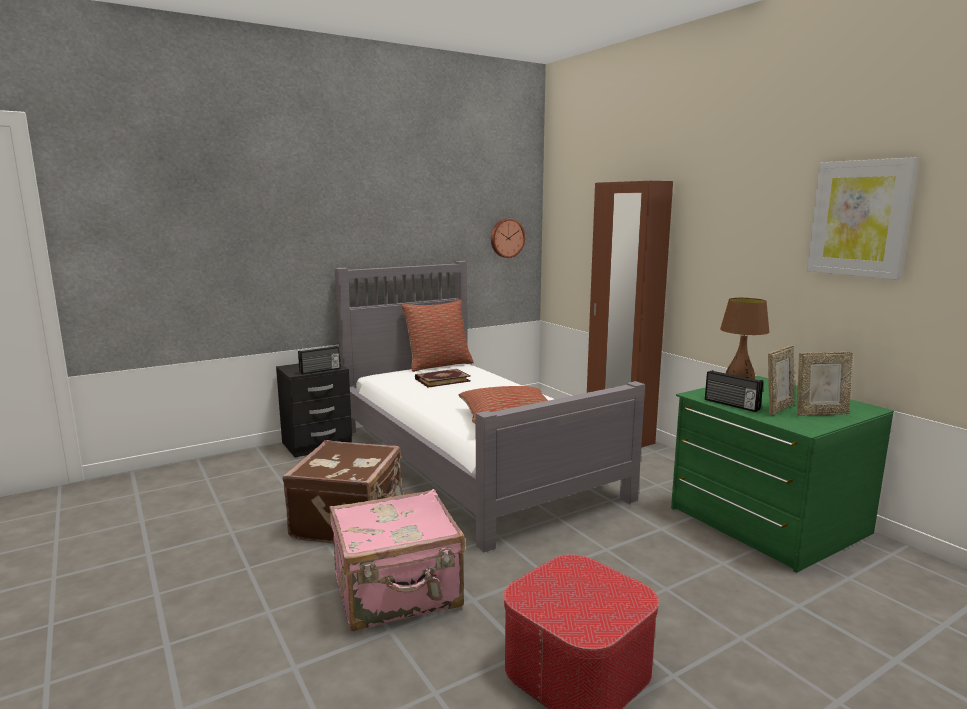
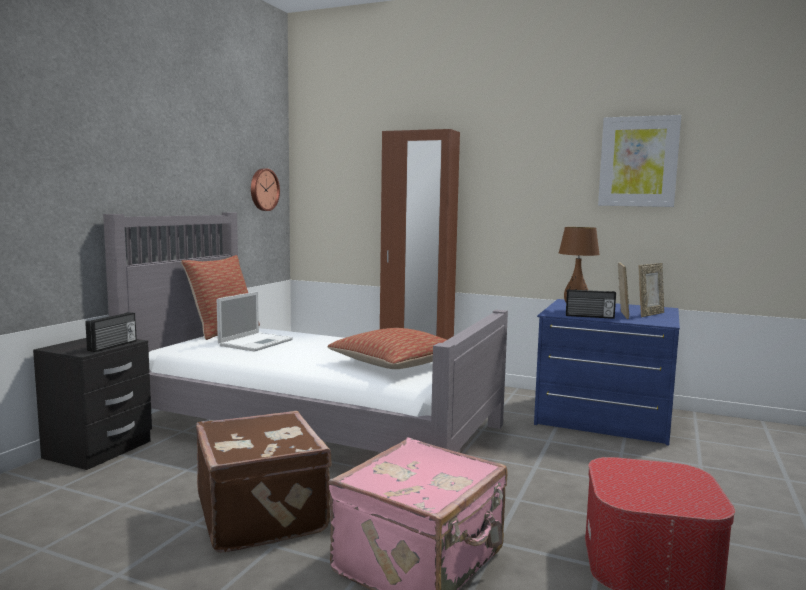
camera: 35 degrees left, 5 degrees down
(442, 380) = (256, 342): book -> laptop
(766, 521) = (604, 417): green dresser -> blue dresser

